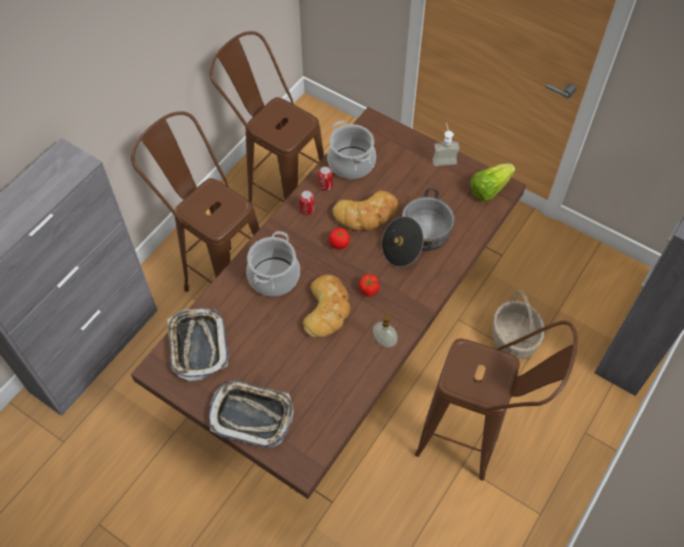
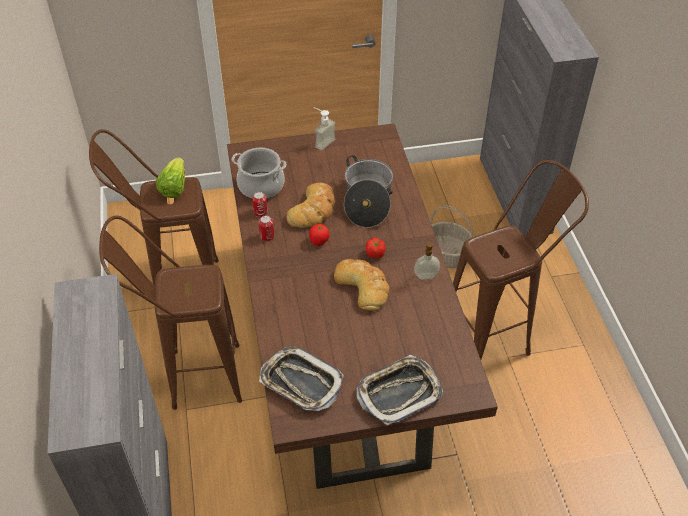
camera: 45 degrees left, 10 degrees down
(273, 276) = (298, 295): cooking pot -> none
(489, 189) = (375, 140): lettuce -> lettuce (174, 187)

